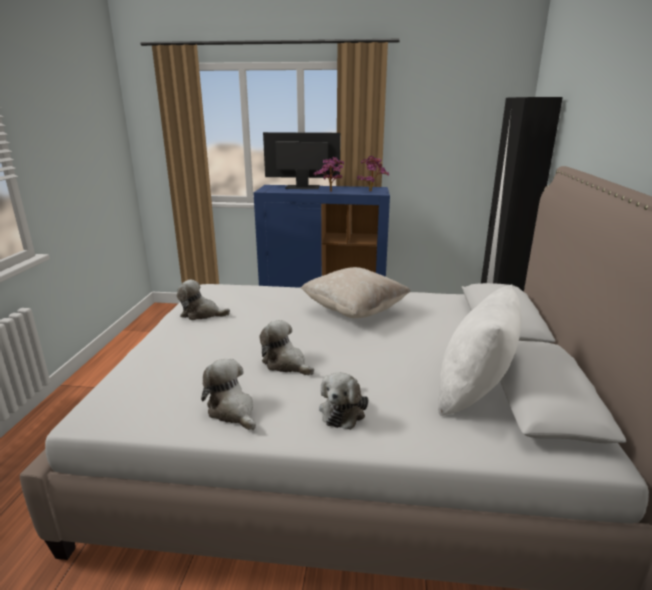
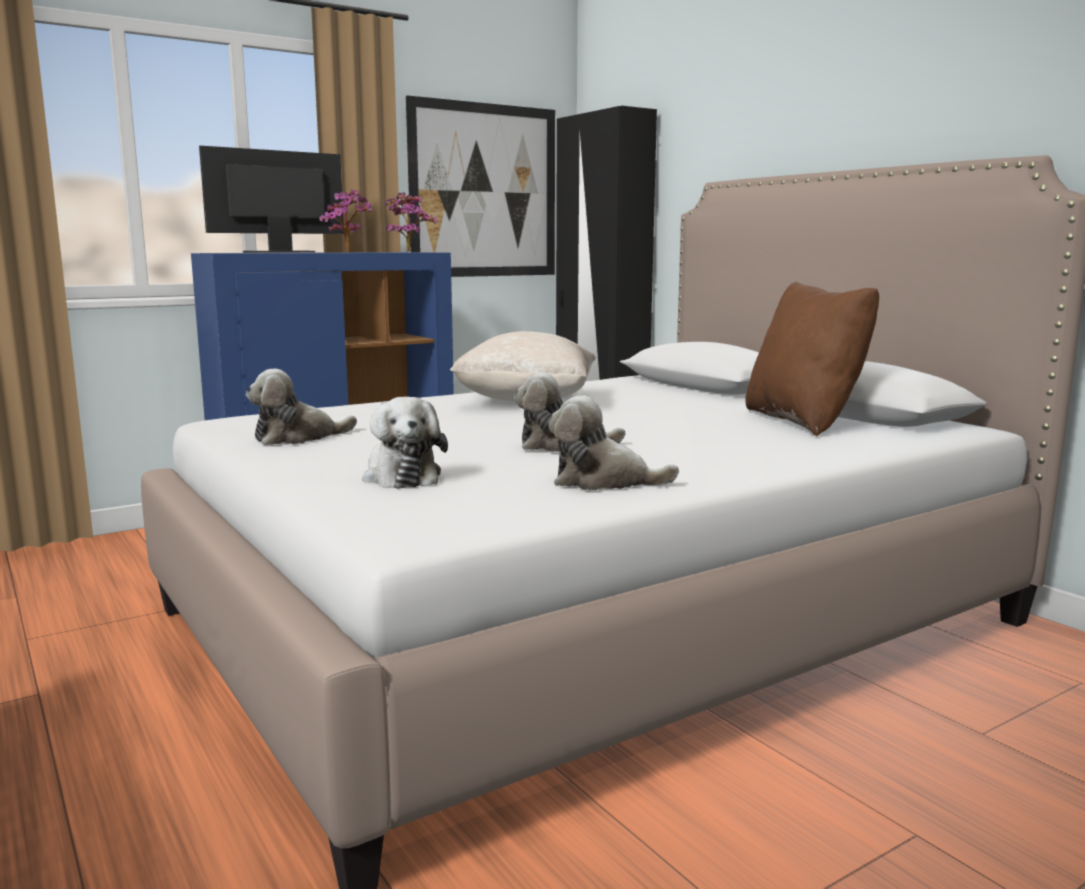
camera: 40 degrees left, 10 degrees down
(343, 410) = (722, 454): plush toy -> plush toy (401, 476)
(451, 146) = (484, 191): none -> picture
(473, 393) = (804, 421): white pillow -> brown pillow

